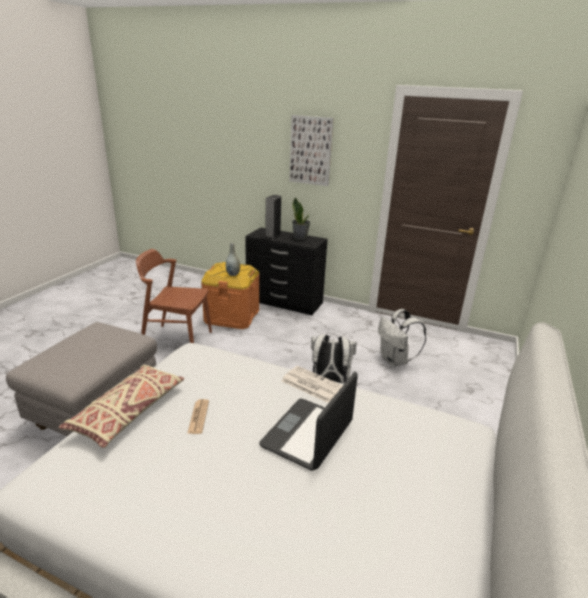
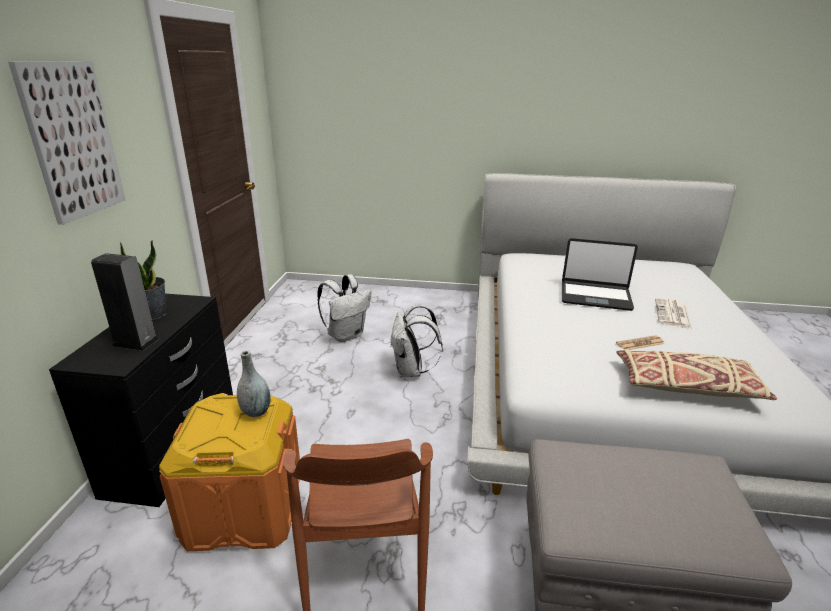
camera: 105 degrees left, 0 degrees up
(311, 384) = (532, 302): newspaper -> newspaper (672, 314)

